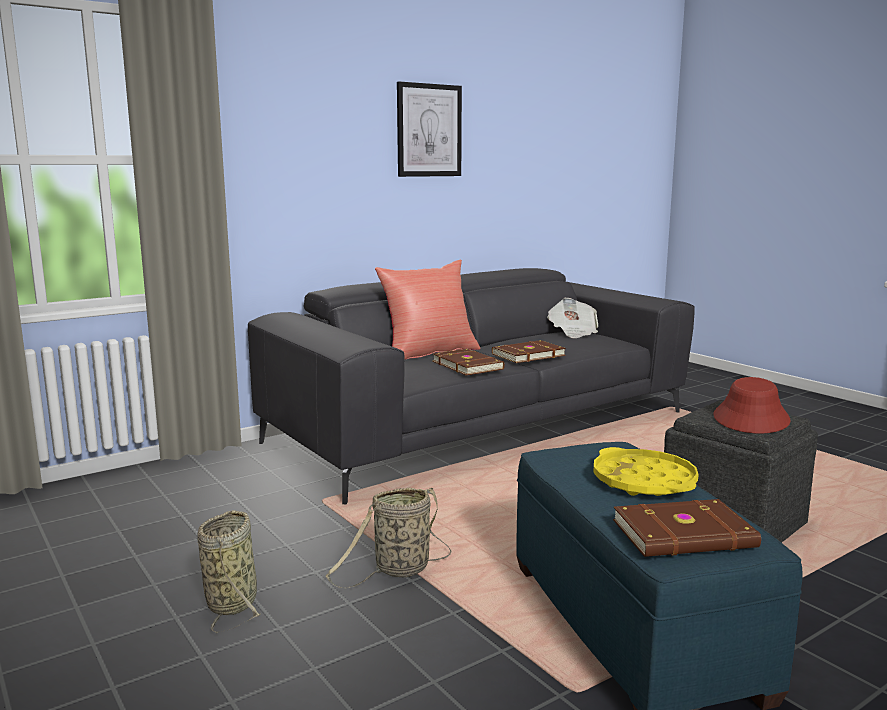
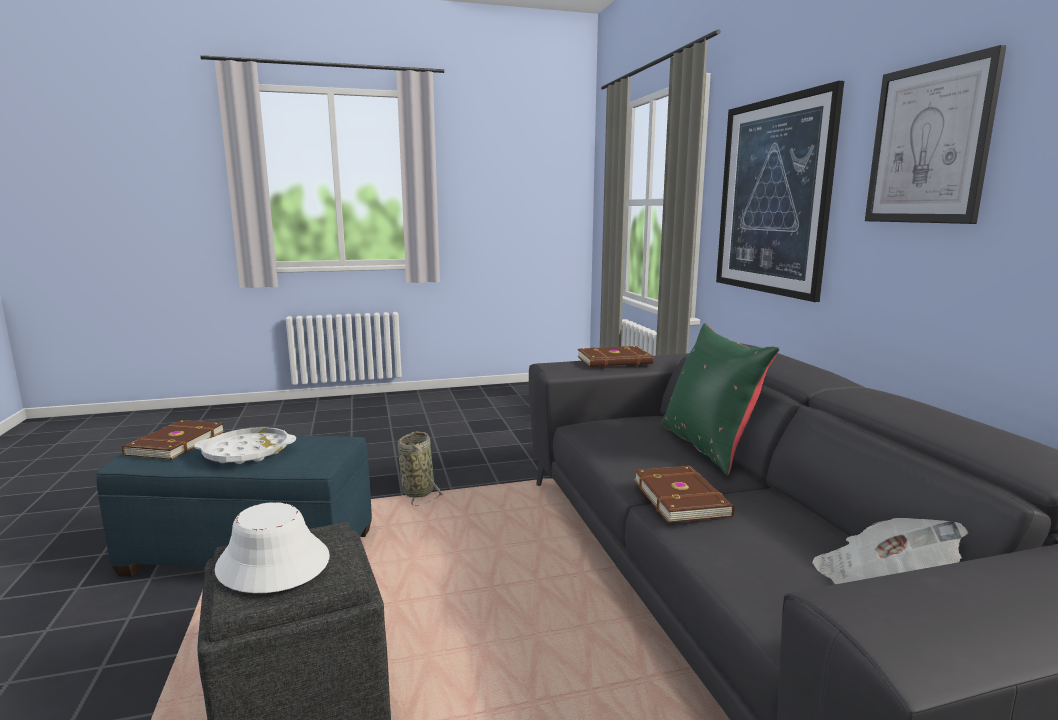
camera: 110 degrees right, 0 degrees up
(233, 601) = (434, 448): basket -> none
(301, 158) = (772, 197): none -> picture
(428, 353) = (709, 446): red pillow -> green pillow
(468, 365) = (634, 454): brown book -> brown book (615, 361)
(644, 481) = (247, 452): yellow tray -> white tray
(751, 419) = (272, 563): red hat -> white hat

